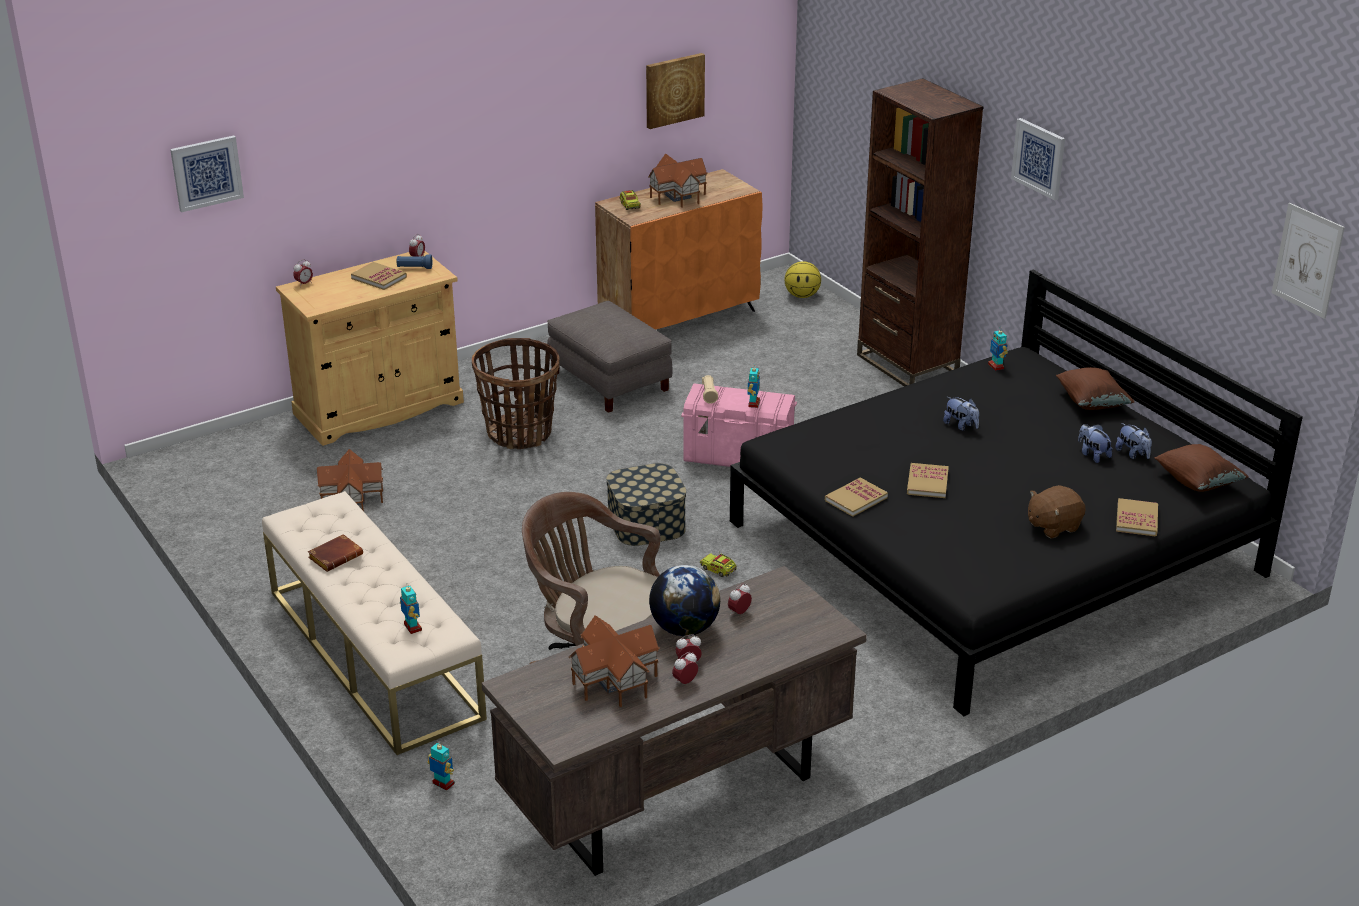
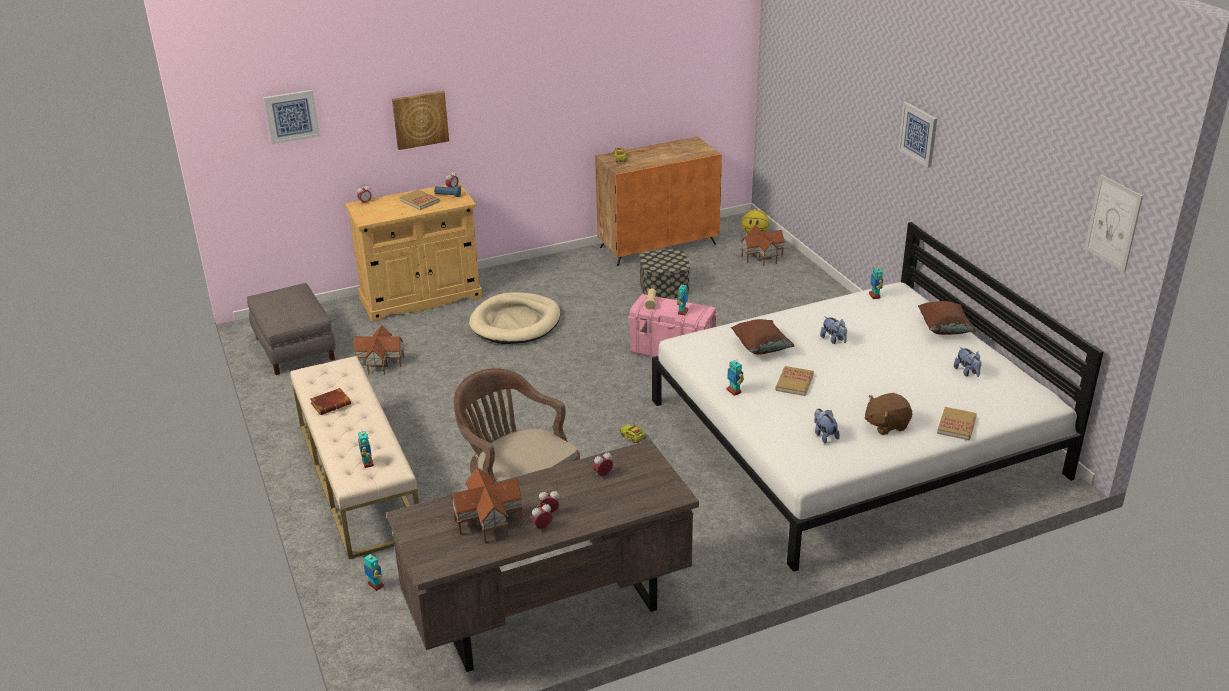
camera: 10 degrees right, 0 degrees up
(519, 433) = (516, 322): basket -> beige dog bed
(610, 381) = (594, 289): grey ottoman -> grey ottoman (295, 348)
(646, 523) = (588, 397): storage box -> storage box (664, 287)
(674, 90) = (659, 74): picture -> picture (420, 119)
(678, 195) = (658, 153): toy house -> toy house (762, 256)
(684, 628) = (556, 483): globe -> none
(856, 499) = (734, 391): book -> toy robot
(907, 365) = (821, 291): brown bookcase -> none
(995, 548) = (853, 438): black bed -> white bed
(1092, 455) = (933, 370): plush toy -> plush toy (824, 435)
(1197, 482) = (1015, 399): brown pillow -> brown pillow (761, 348)

